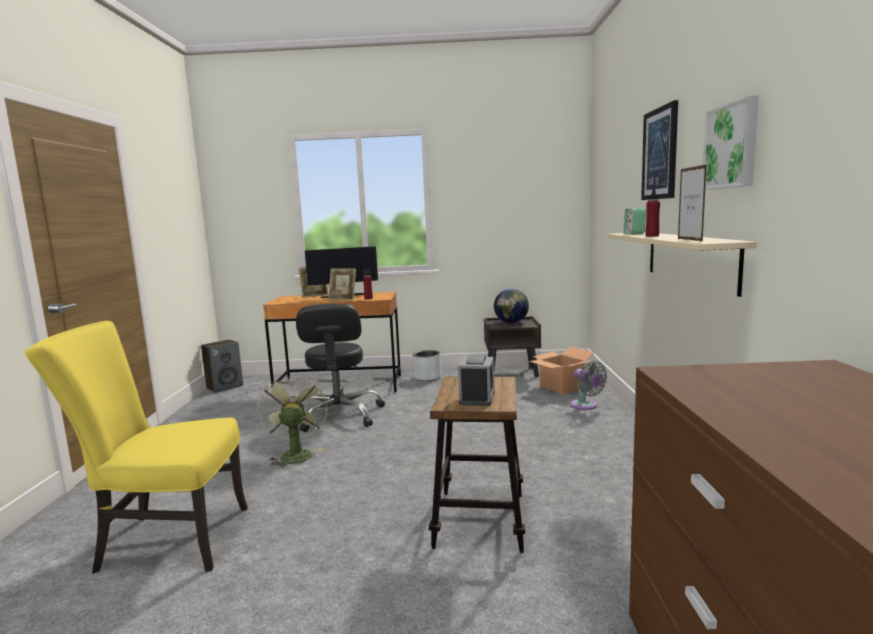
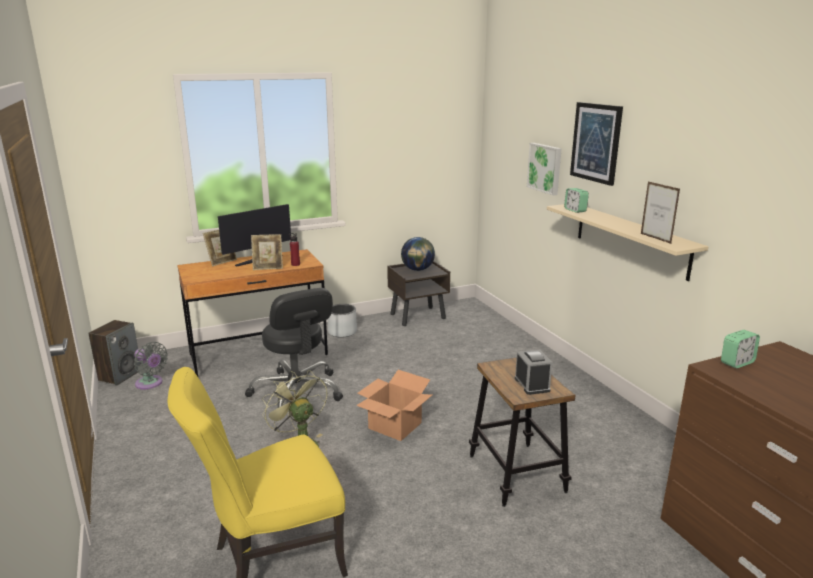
camera: 25 degrees left, 10 degrees up
(562, 387) = (474, 328): cardboard box -> cardboard box (395, 426)
(586, 406) = (509, 347): grey fan -> grey fan (150, 384)
(652, 236) = (604, 221): red bottle -> none
(718, 371) = (737, 362): none -> alarm clock
(732, 146) = (687, 168): picture -> picture (545, 168)

